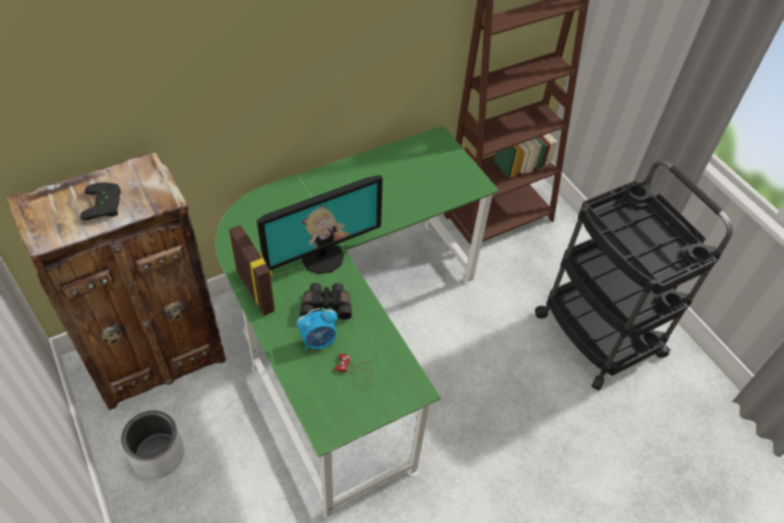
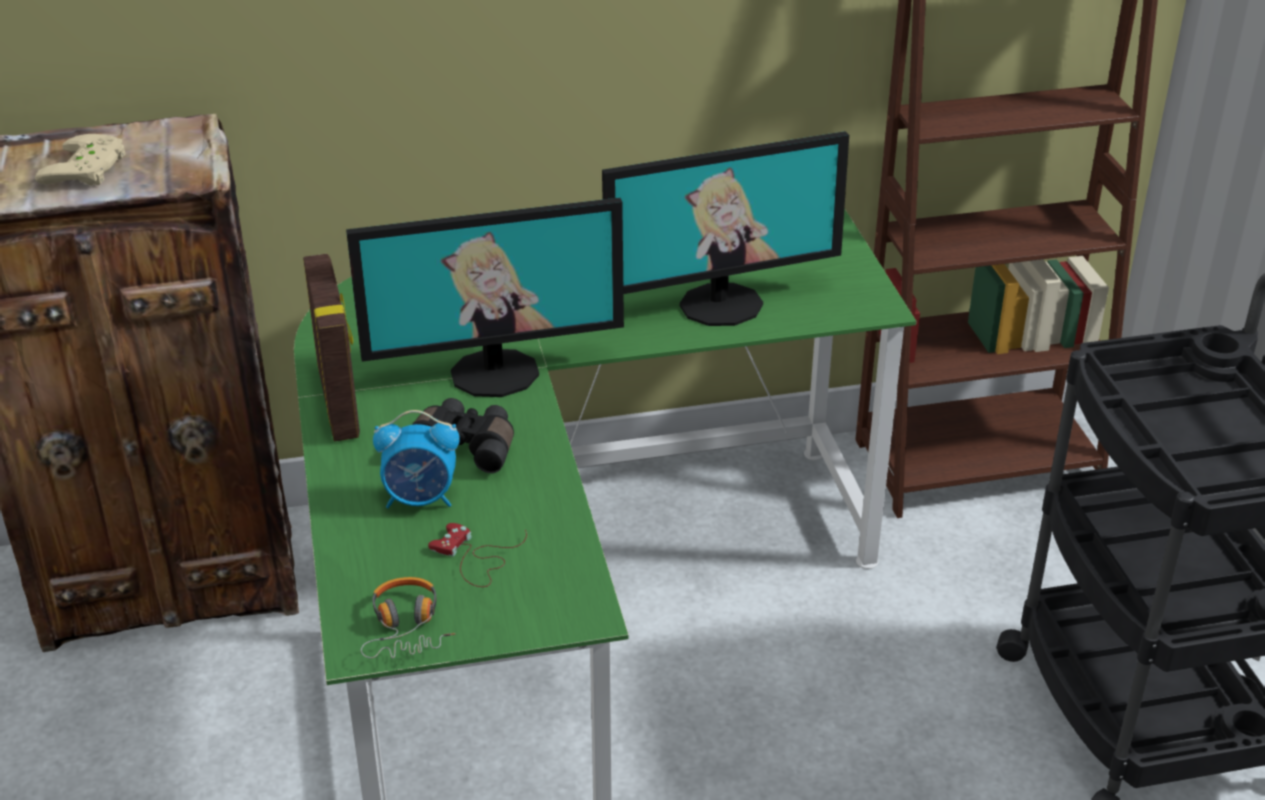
camera: 20 degrees right, 15 degrees down
(105, 204) = (89, 168): black game controller -> beige game controller
(158, 454) = (97, 745): grey planter -> none
(342, 417) = (406, 627): none -> headphones
(410, 195) = (721, 304): none -> monitor

